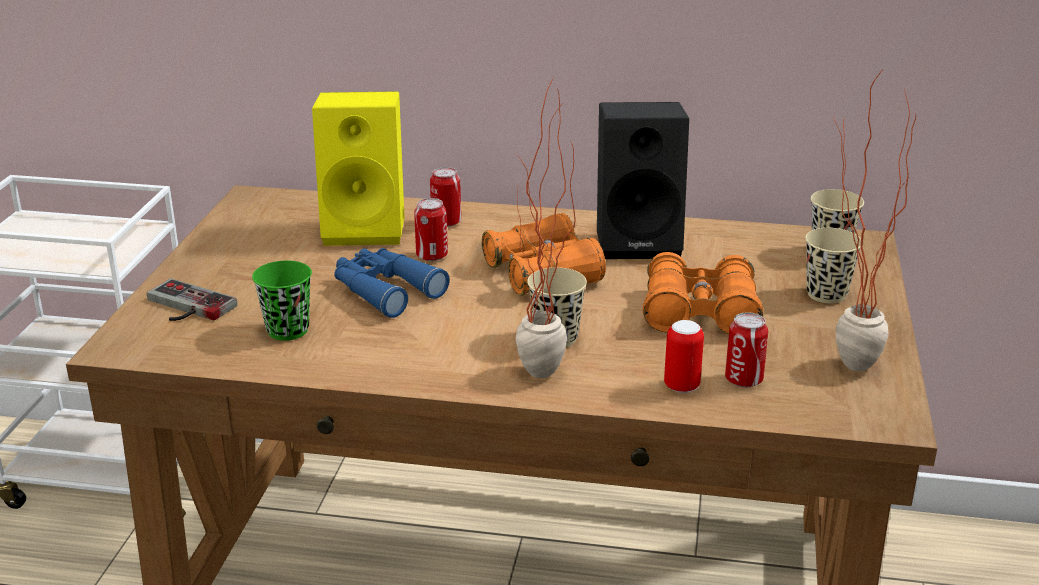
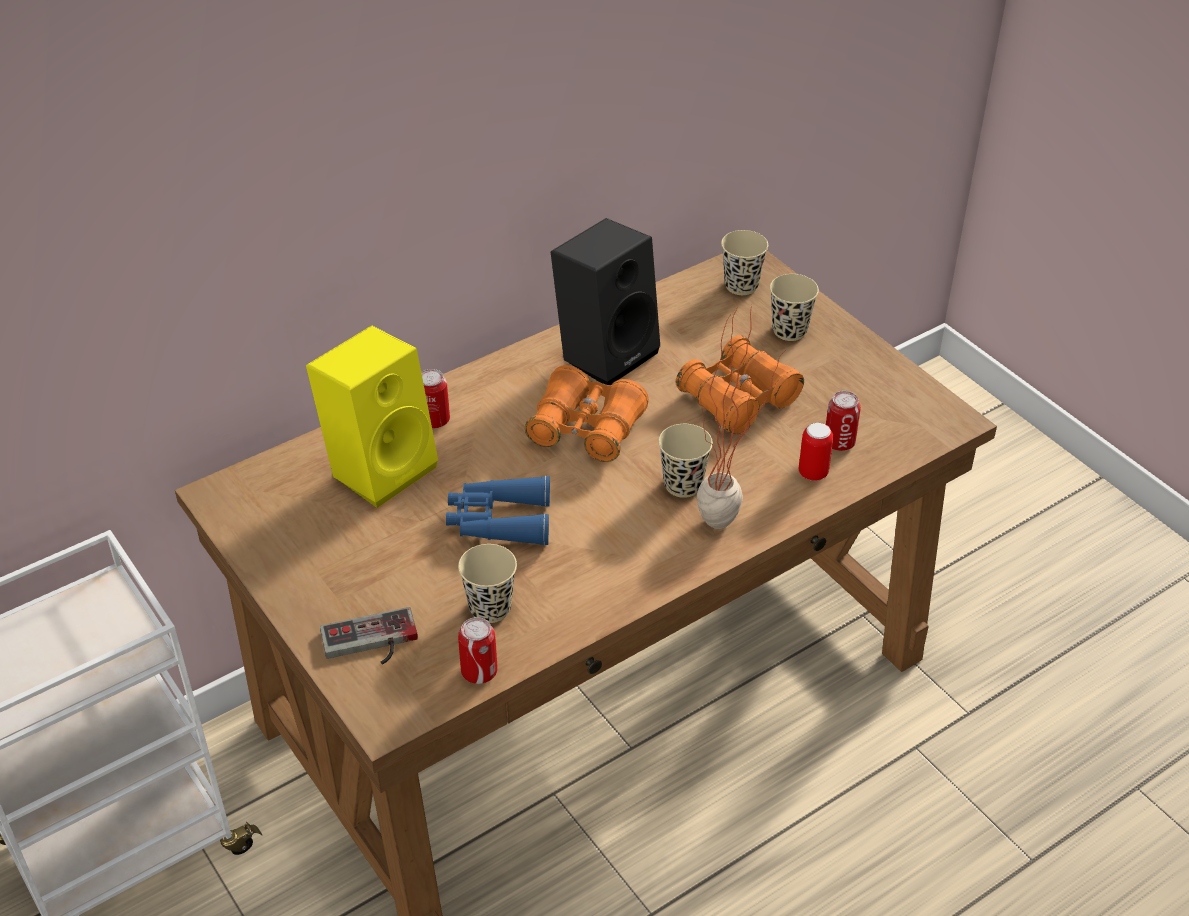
camera: 45 degrees left, 15 degrees up
(287, 330) = (490, 608): green cup -> beige cup
(432, 256) = (479, 463): can -> can (479, 672)
(840, 364) = (872, 390): potted plant -> none

